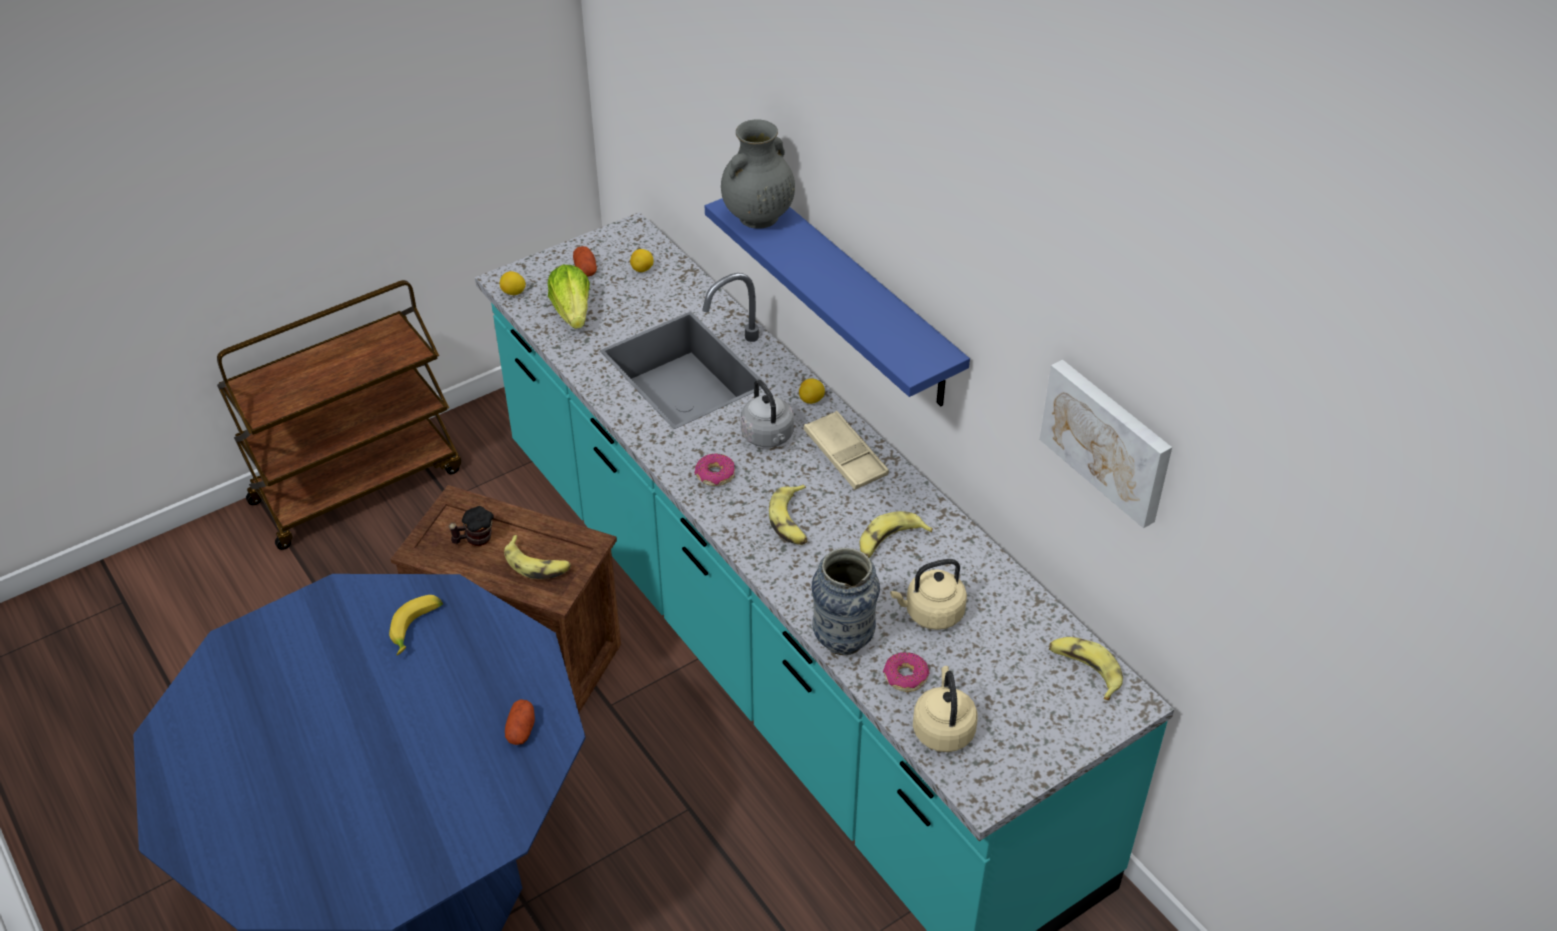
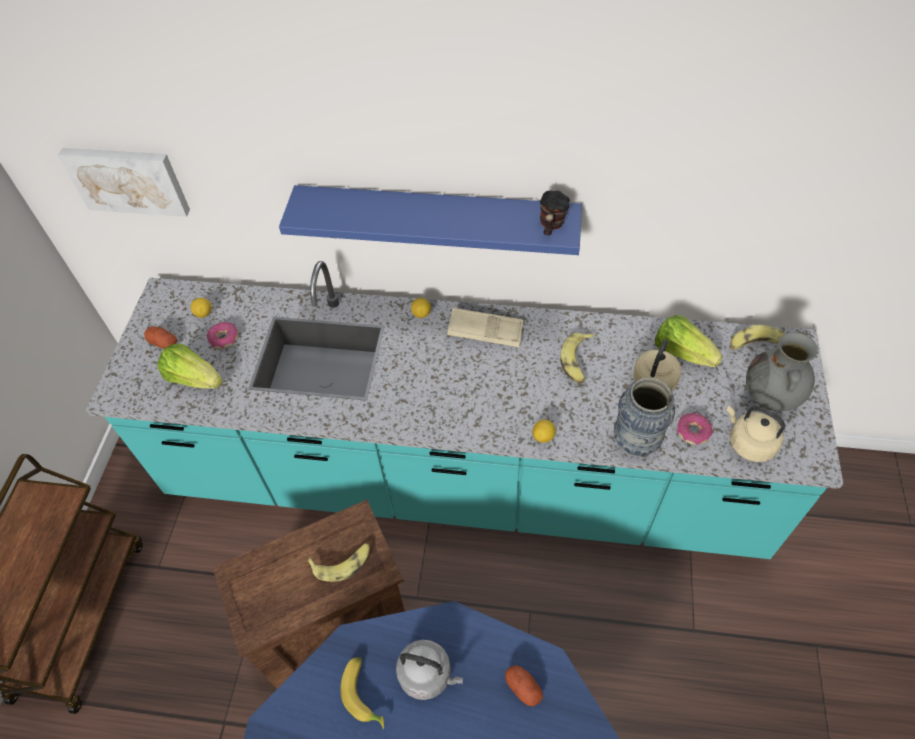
camera: 45 degrees left, 10 degrees up
(474, 540) = (279, 586): mug -> mug (551, 226)
(513, 293) = (132, 398): lemon -> lemon (543, 436)
(715, 475) = (431, 407): donut -> donut (224, 339)
(757, 217) = (327, 209): grey vase -> grey vase (770, 397)
(768, 437) = (429, 357): grey kettle -> grey kettle (428, 675)
(792, 521) = (512, 396): banana -> none
(999, 614) = (682, 352): none -> lettuce
(1108, 440) = (749, 189): picture -> picture (128, 179)

